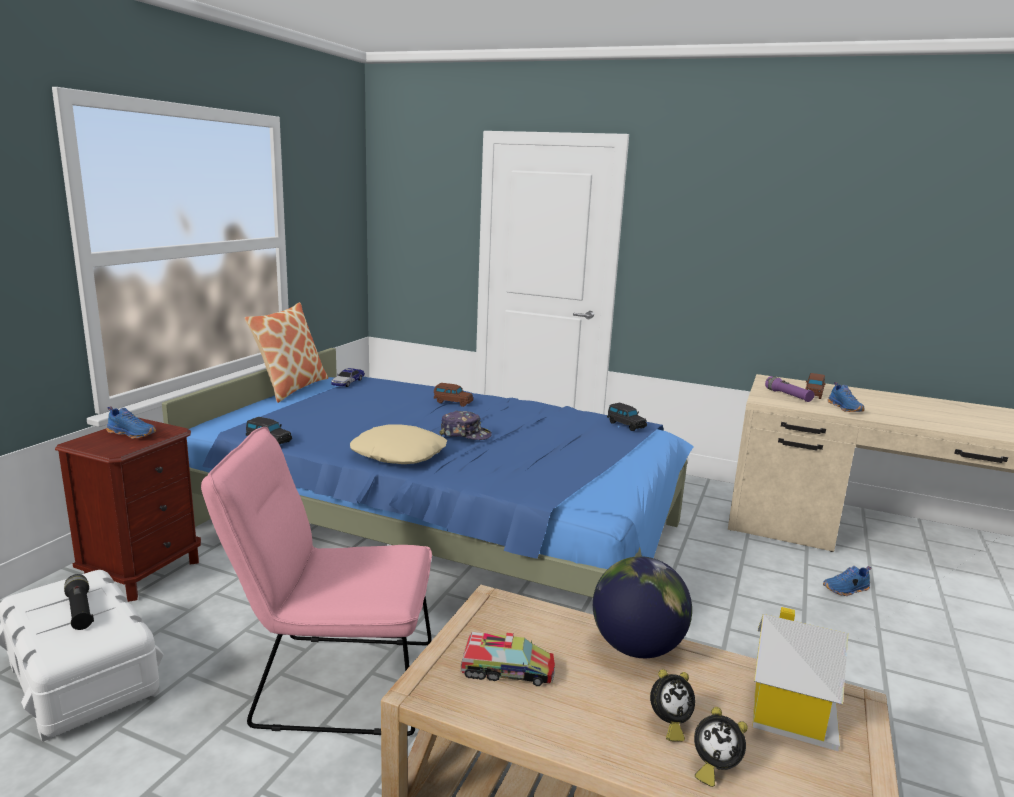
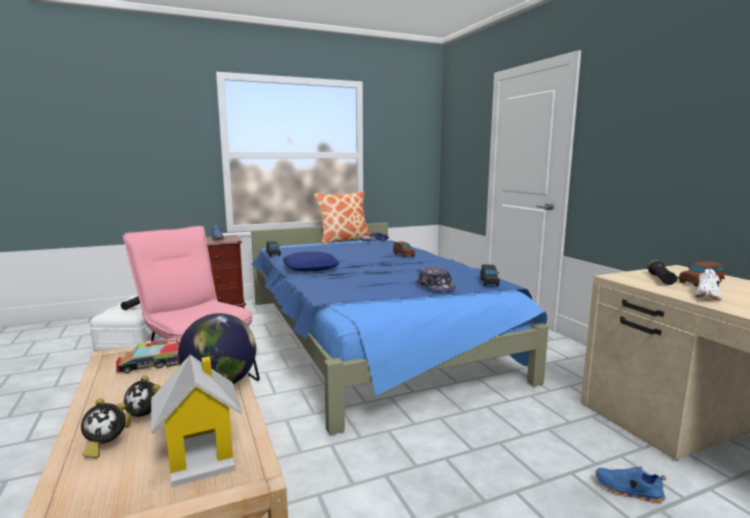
camera: 45 degrees right, 5 degrees down
(399, 454) = (311, 268): beige pillow -> blue pillow
(465, 434) = (365, 267): cap -> cap (436, 286)
(507, 671) = (151, 365): toy truck -> toy truck turned 105 degrees clockwise
(713, 768) = (105, 446): alarm clock -> alarm clock turned 75 degrees counterclockwise
(788, 395) = (660, 279): purple flashlight -> black flashlight
(845, 408) = (708, 296): blue shoe -> white shoe

